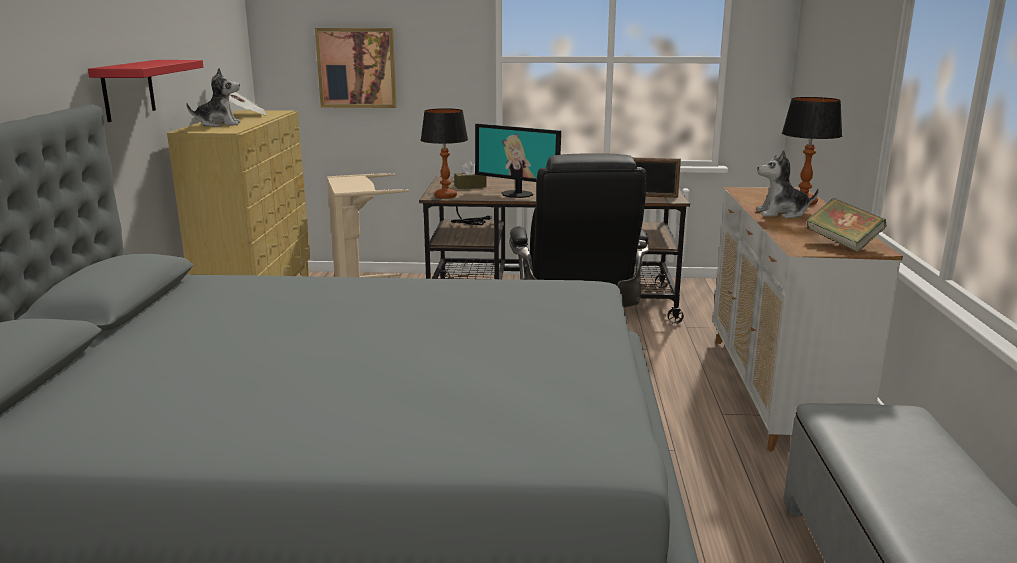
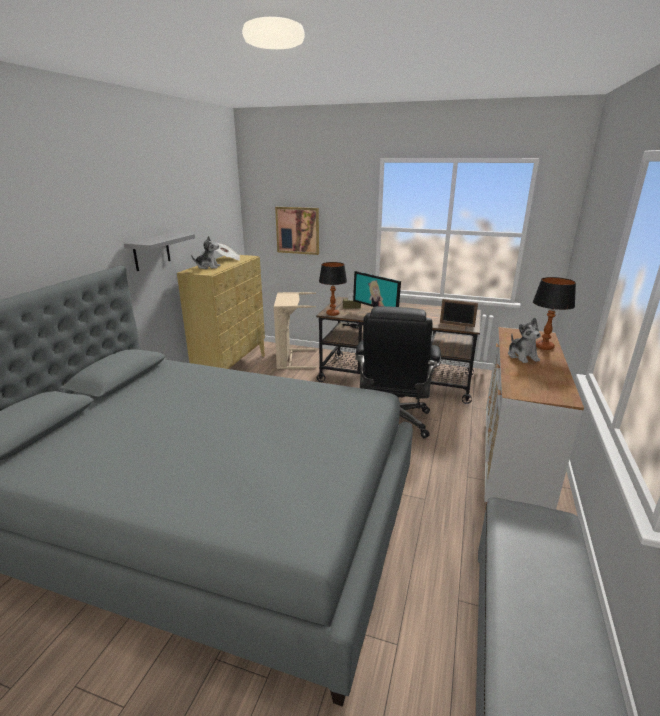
camera: 15 degrees right, 5 degrees up
(128, 90) = (151, 251): red shelf -> grey shelf
(782, 214) = (522, 356): plush toy -> plush toy turned 120 degrees counterclockwise
(842, 243) = (547, 390): book -> none

